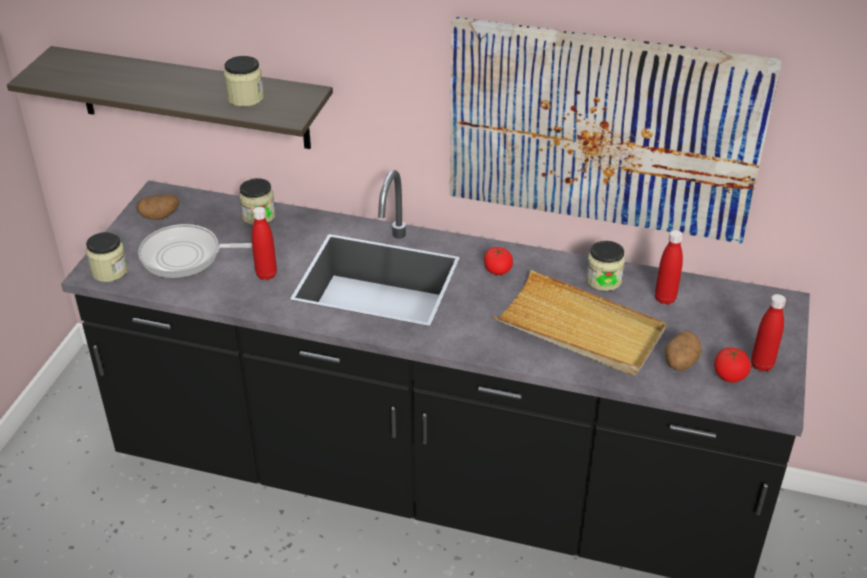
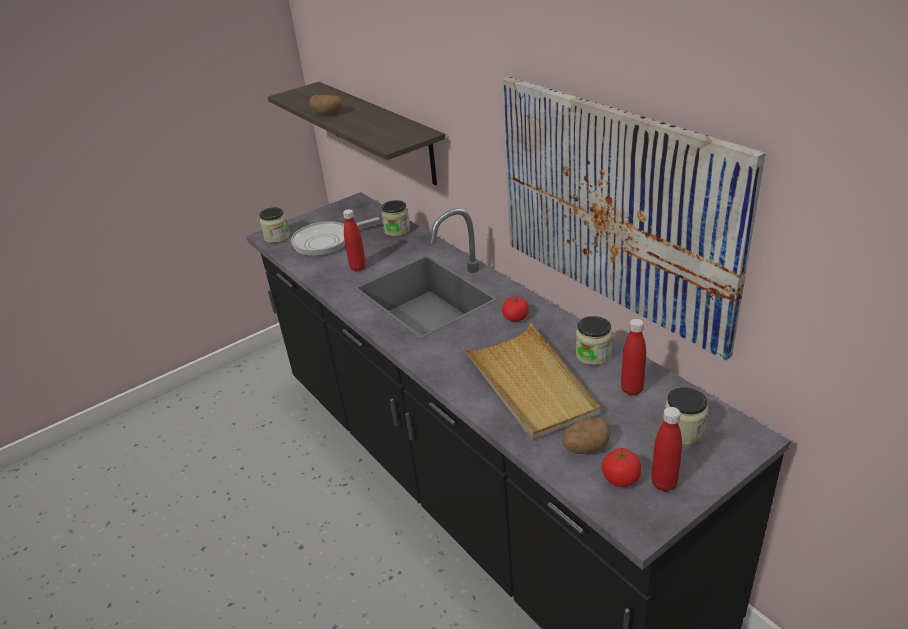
camera: 40 degrees right, 5 degrees down
(160, 216) = (341, 214): potato -> potato (328, 113)
(186, 256) = (326, 241): frying pan -> frying pan turned 60 degrees counterclockwise
(245, 98) = (380, 128): jar -> jar (683, 431)

